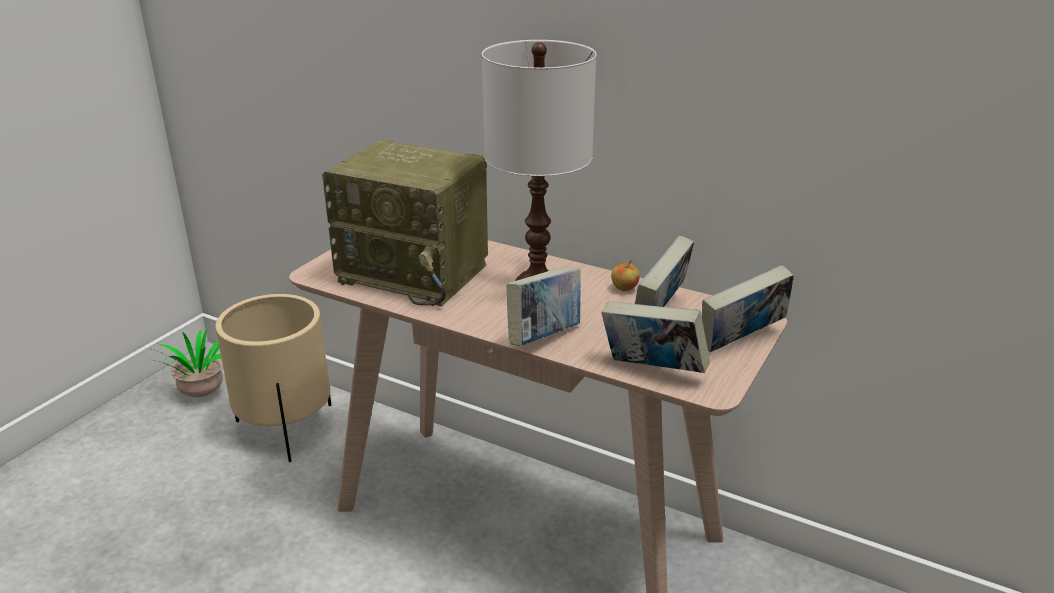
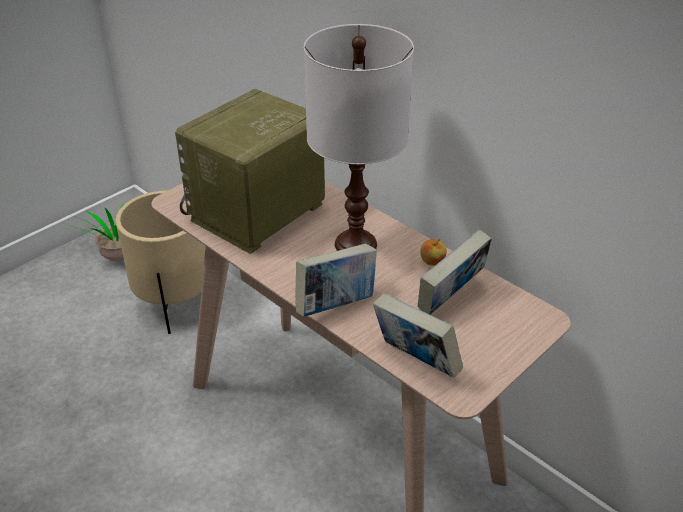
camera: 15 degrees right, 10 degrees up
(416, 273) = (257, 214): radio -> radio turned 90 degrees clockwise
(741, 342) = (513, 344): book -> none

